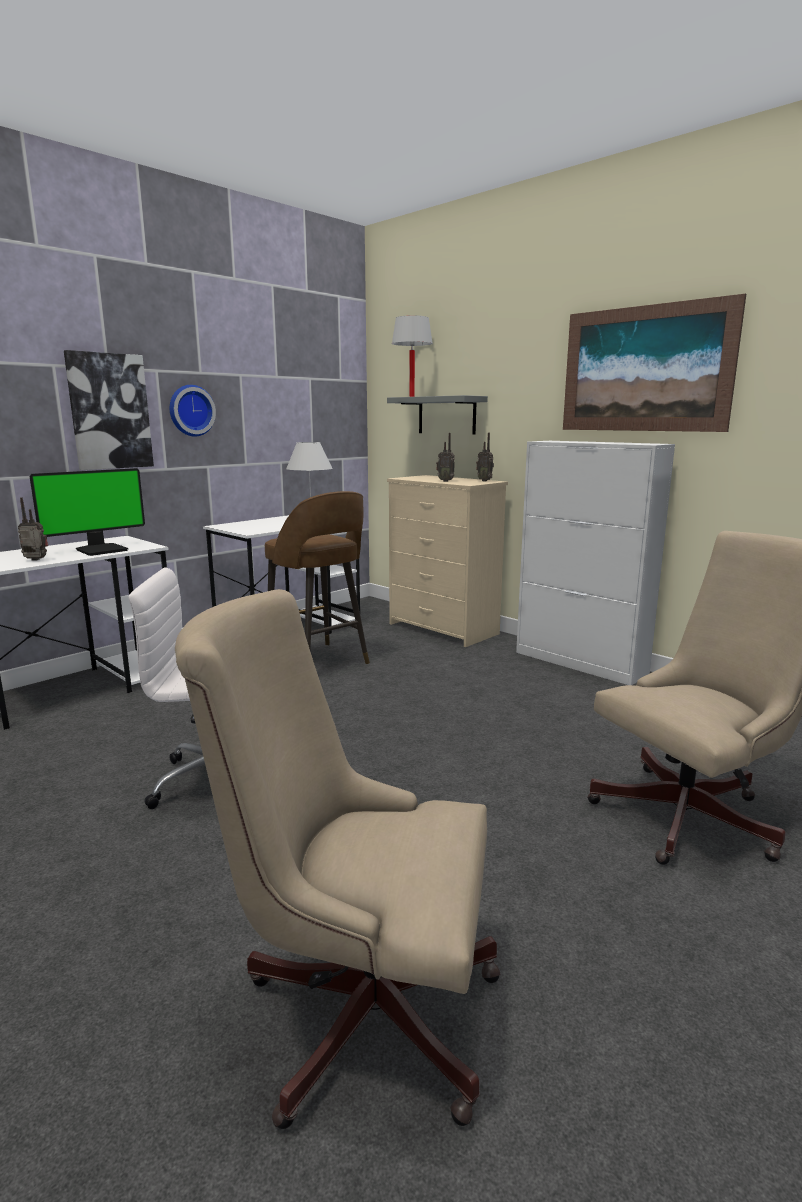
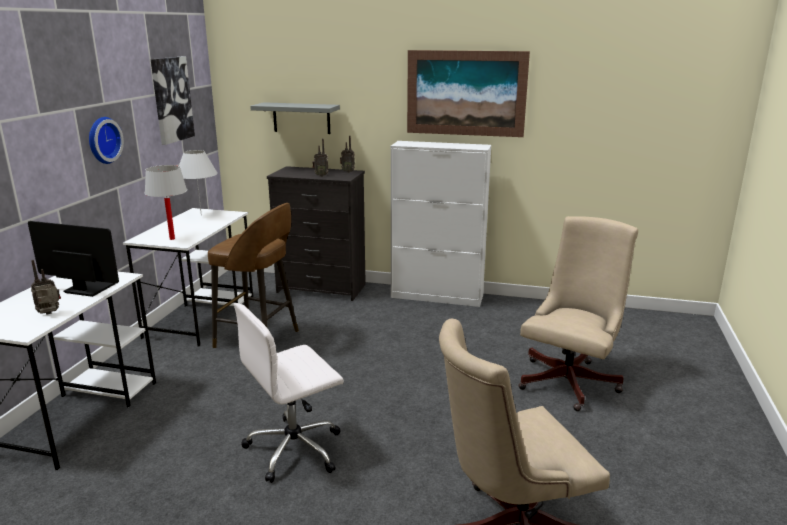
camera: 30 degrees left, 5 degrees up
(102, 550) = (88, 289): monitor -> monitor turned 90 degrees counterclockwise
(109, 411) = (46, 155): picture -> picture (171, 99)
(411, 397) = (271, 104): white table lamp -> white table lamp (172, 239)
(443, 629) = (322, 289): beige dresser -> black dresser

